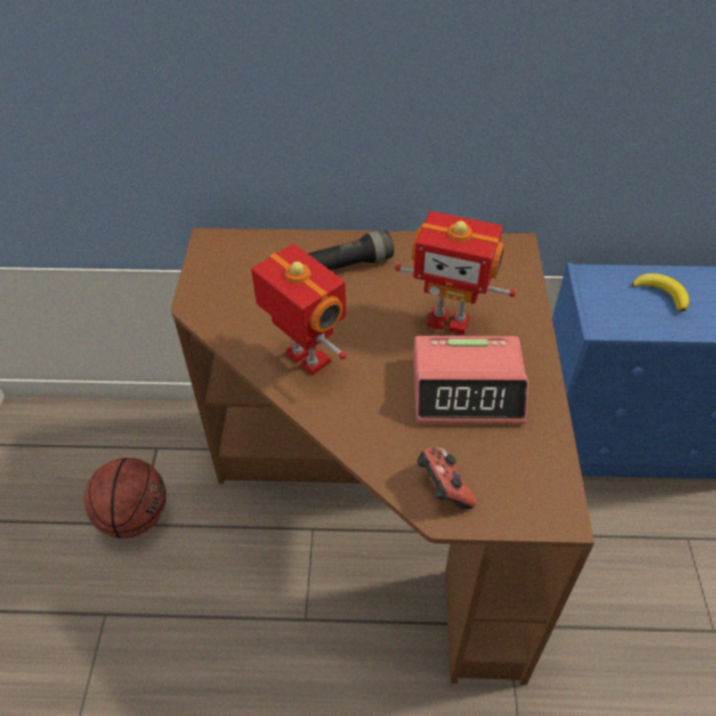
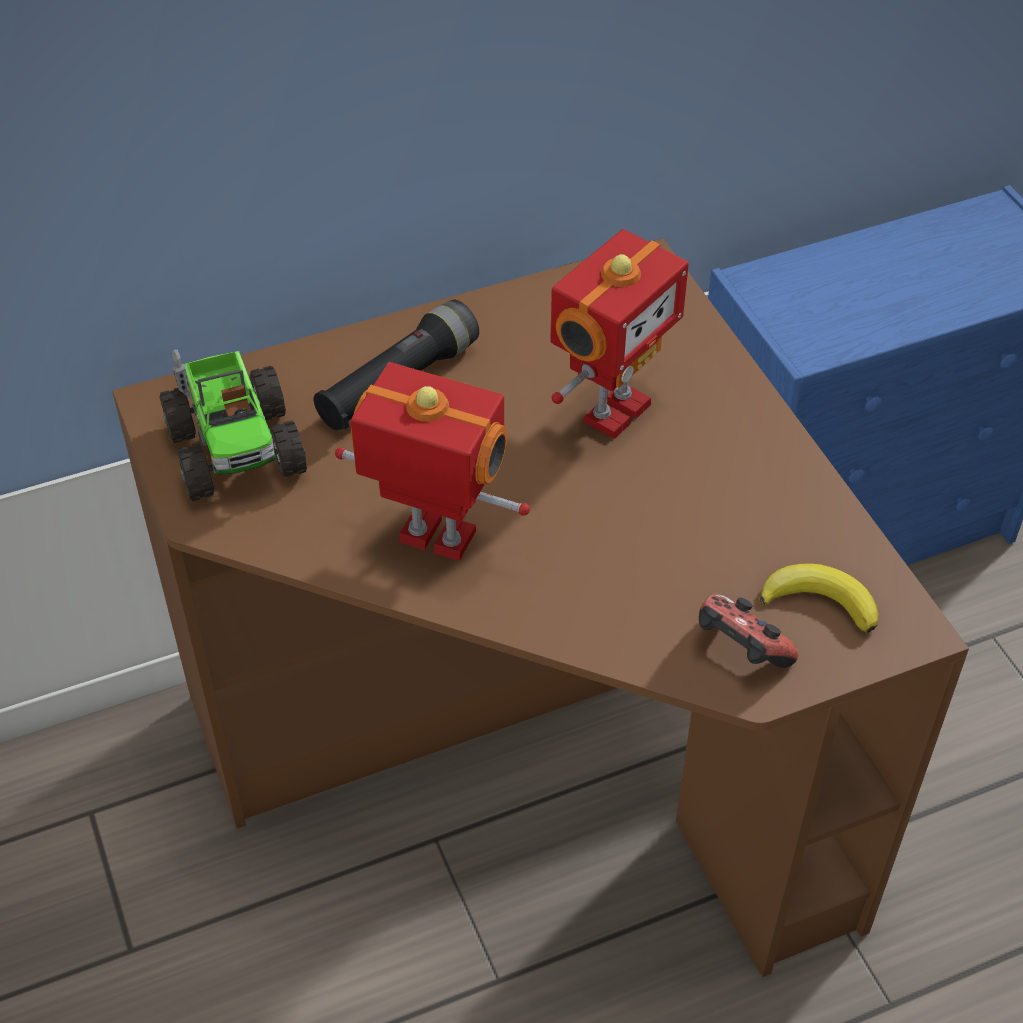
camera: 25 degrees left, 0 degrees up
(134, 516) = (117, 940): basketball -> none
(233, 275) = (235, 448): none -> toy truck
(449, 320) = (612, 410): toy robot -> toy robot turned 45 degrees counterclockwise
(467, 390) = (696, 504): alarm clock -> none
(661, 293) = (865, 277): banana -> banana (820, 602)

